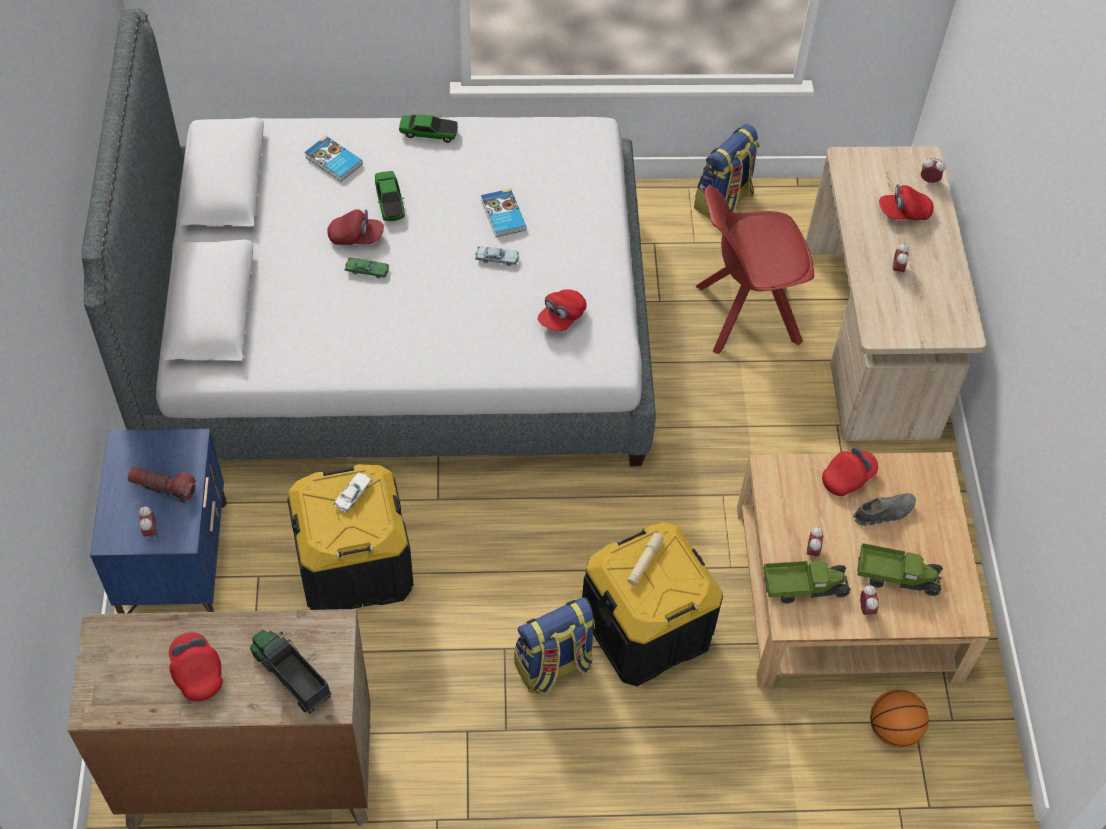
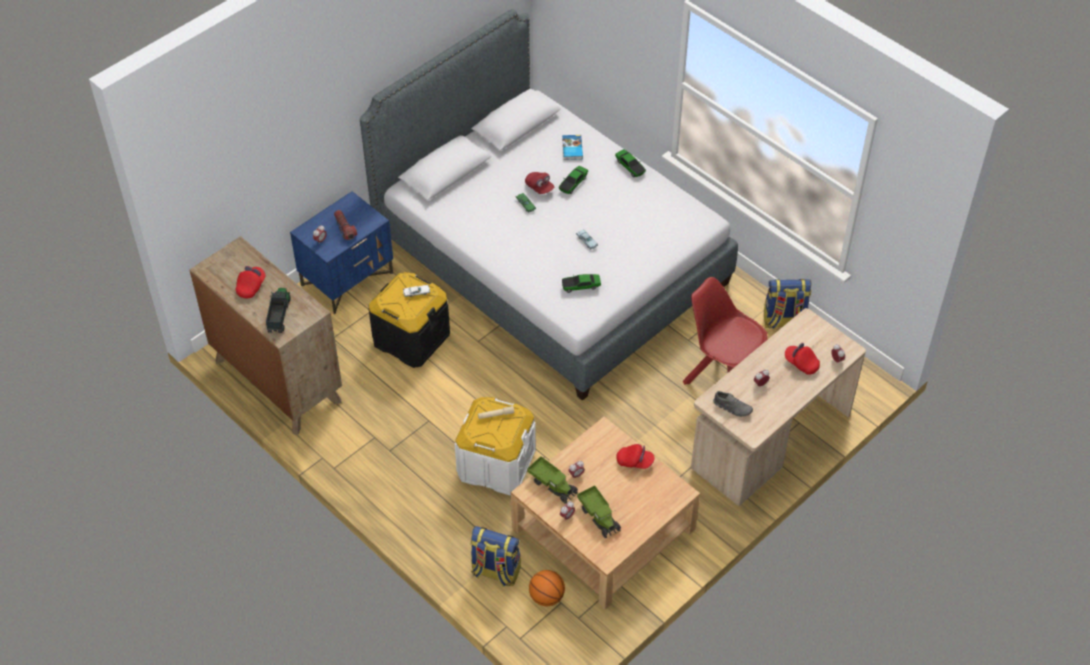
camera: 50 degrees right, 5 degrees down
(502, 215) = (614, 225): book -> none
(553, 666) = (438, 444): backpack -> backpack (495, 571)
(561, 317) = (581, 286): red cap -> toy car
(646, 628) = (496, 464): black storage box -> white storage box
(883, 512) = (630, 488): grey shoe -> grey shoe (732, 407)

